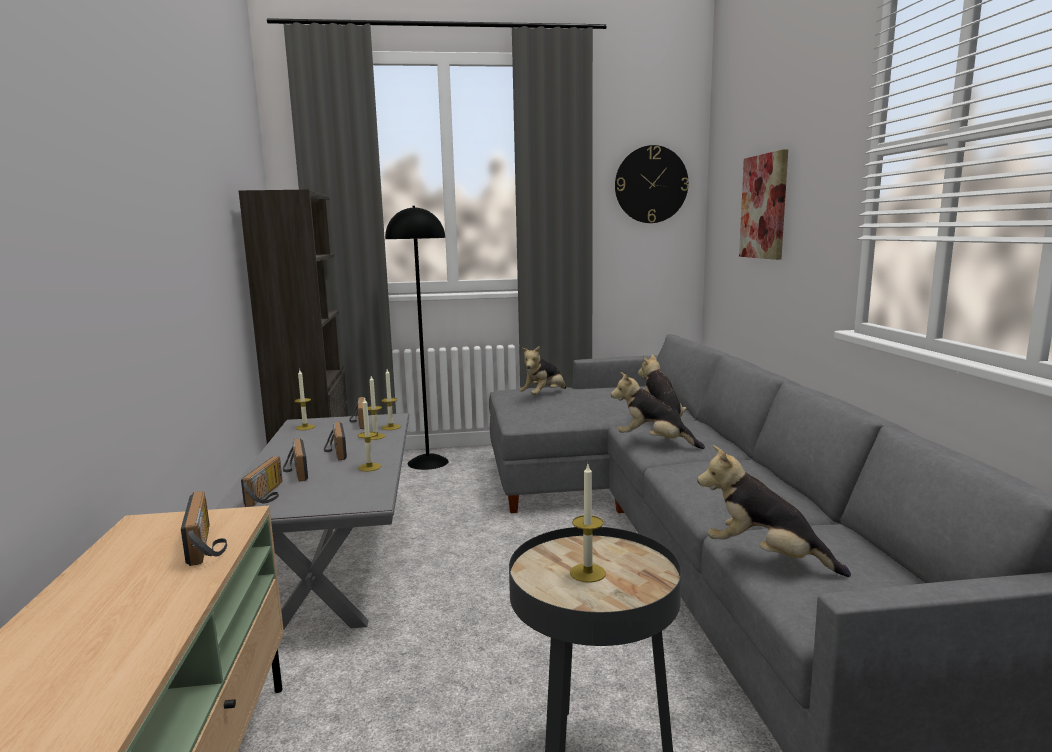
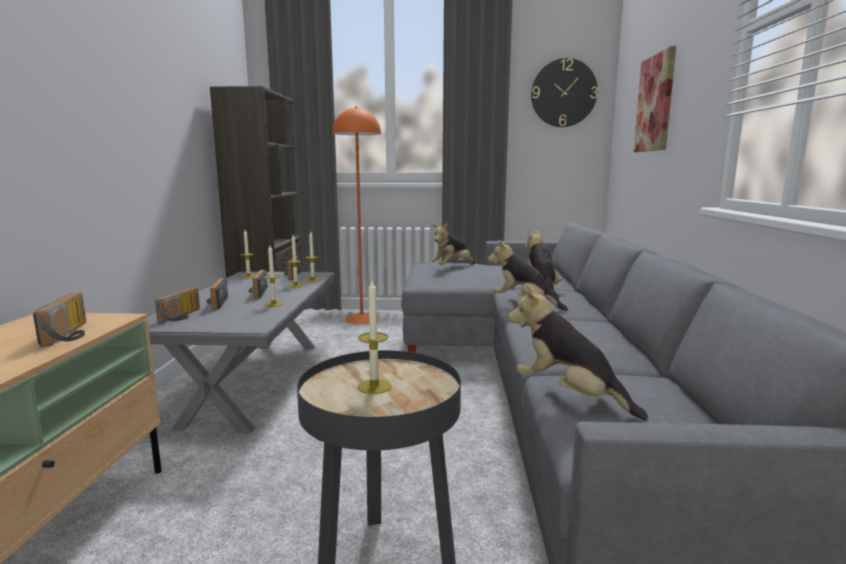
camera: 10 degrees right, 0 degrees up
(427, 462) = (361, 319): black floor lamp -> orange floor lamp

